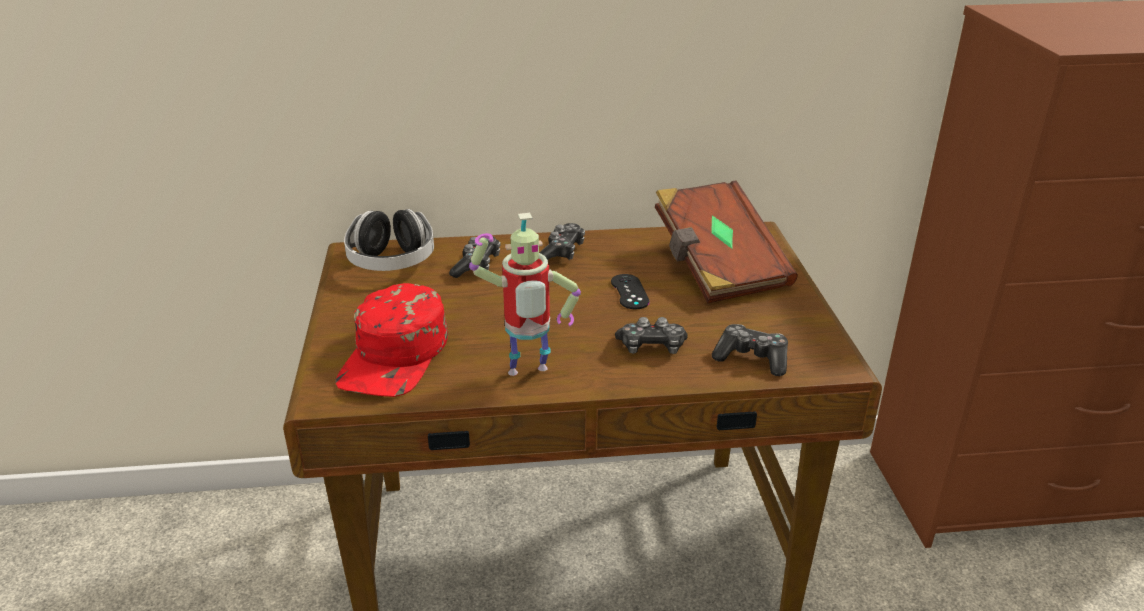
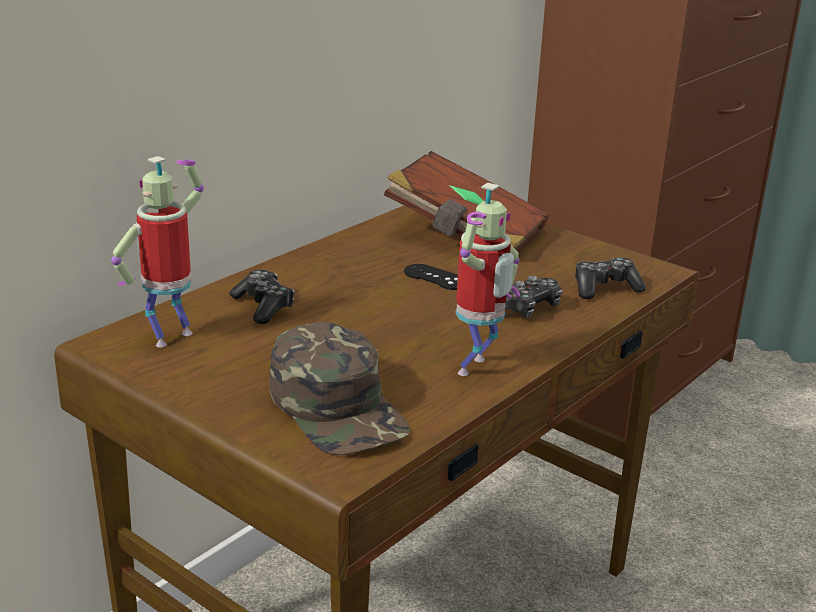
camera: 45 degrees left, 5 degrees down
(392, 262) = (170, 336): headphones -> toy robot
(395, 356) = (338, 407): red cap -> green cap
(561, 252) = (321, 269): game controller -> none

